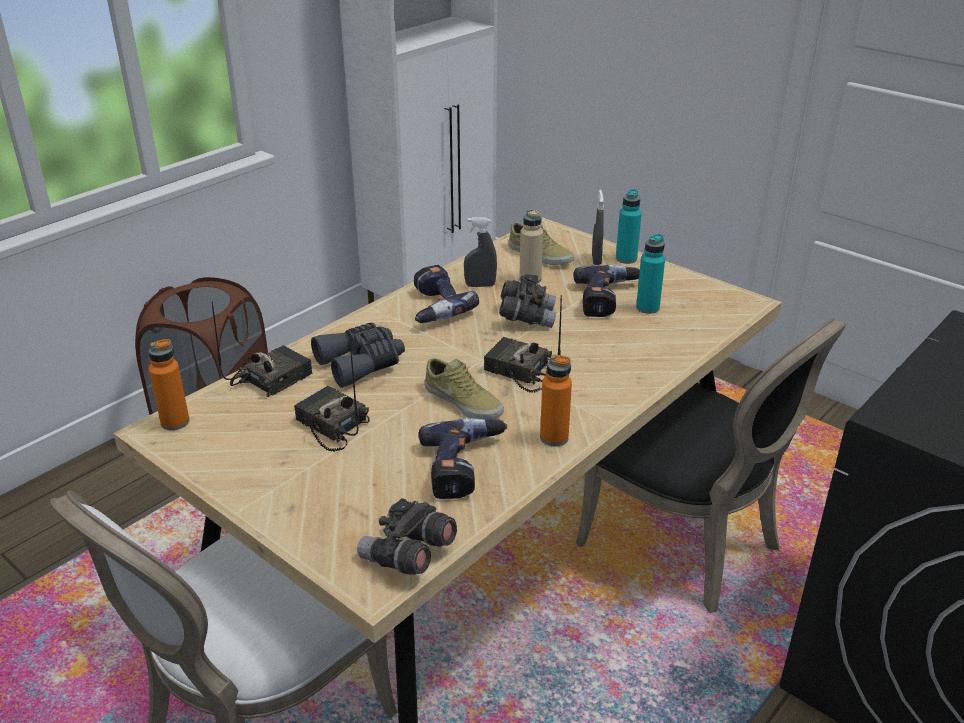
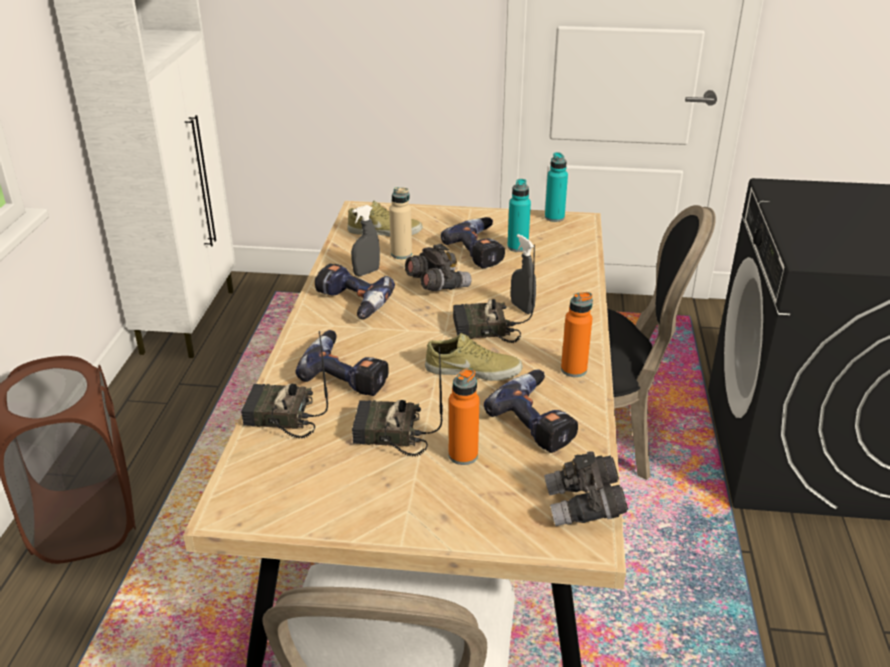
camera: 35 degrees left, 0 degrees up
(175, 422) = (236, 496): orange bottle -> orange bottle (463, 455)
(271, 378) = (280, 418): radio -> radio turned 90 degrees counterclockwise
(361, 363) = (347, 373): grey binoculars -> power drill
(596, 259) = (433, 222): grey spray bottle -> grey spray bottle (522, 308)
(626, 259) = (455, 214): turquoise bottle -> turquoise bottle (554, 217)

